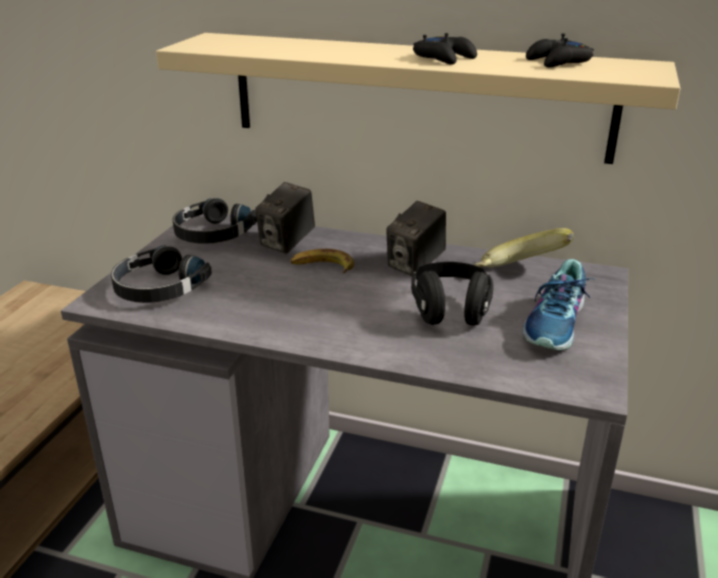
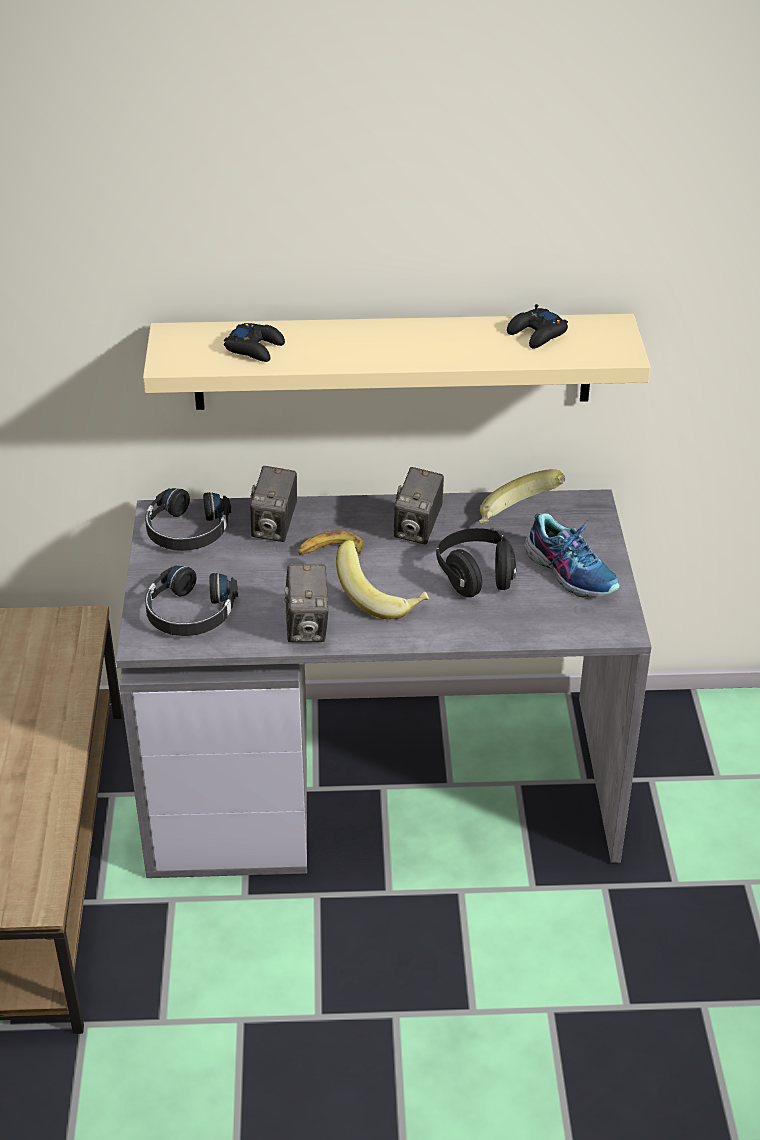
camera: 20 degrees left, 10 degrees up
(253, 319) = (307, 627): none -> camera
(343, 310) = (381, 598): none -> banana
(445, 58) = (434, 344): black game controller -> black game controller (255, 348)
(556, 324) = (571, 571): shoe -> shoe turned 45 degrees counterclockwise

